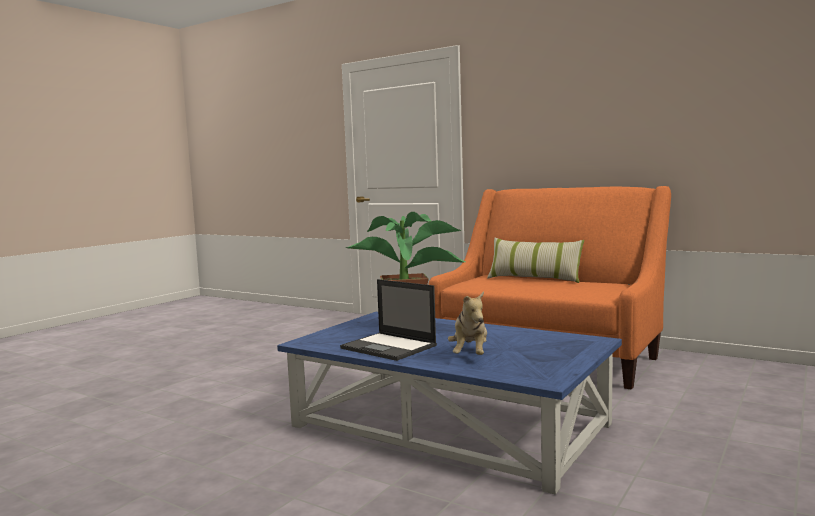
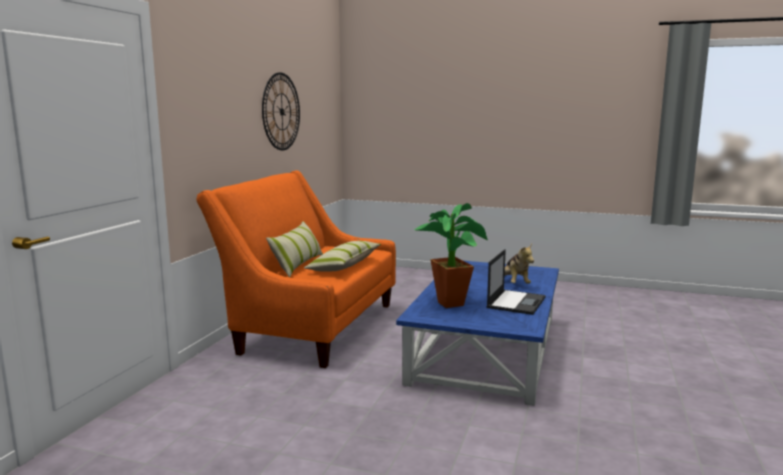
camera: 105 degrees left, 5 degrees up
(470, 355) = (515, 283): plush toy -> plush toy turned 90 degrees clockwise
(526, 288) = (344, 266): none -> pillow
(662, 111) = (281, 111): none -> wall clock

